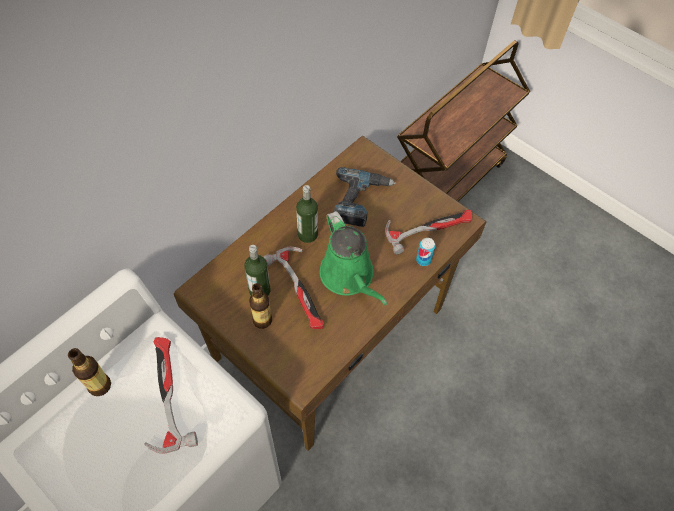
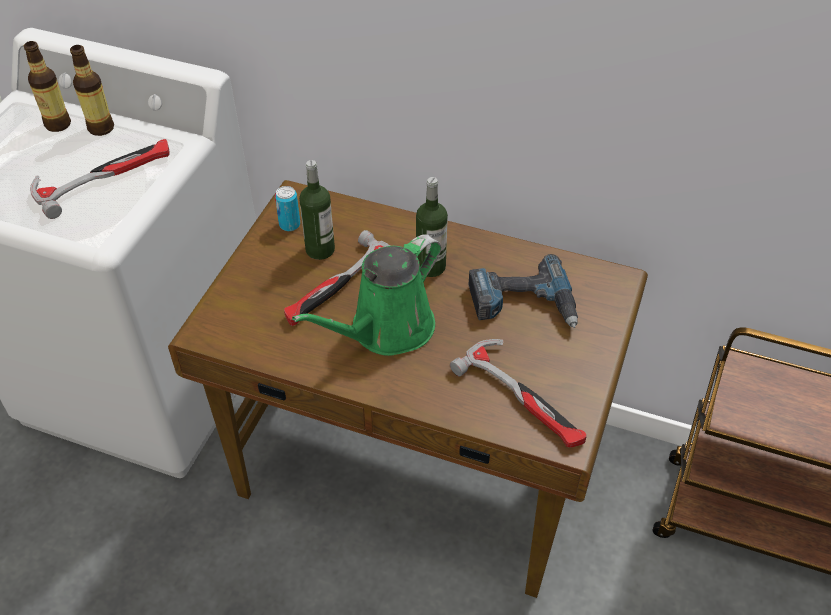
camera: 70 degrees right, 10 degrees down
(262, 320) = (279, 266): bottle -> bottle (58, 124)
(423, 260) = (461, 407): can -> can (289, 224)

